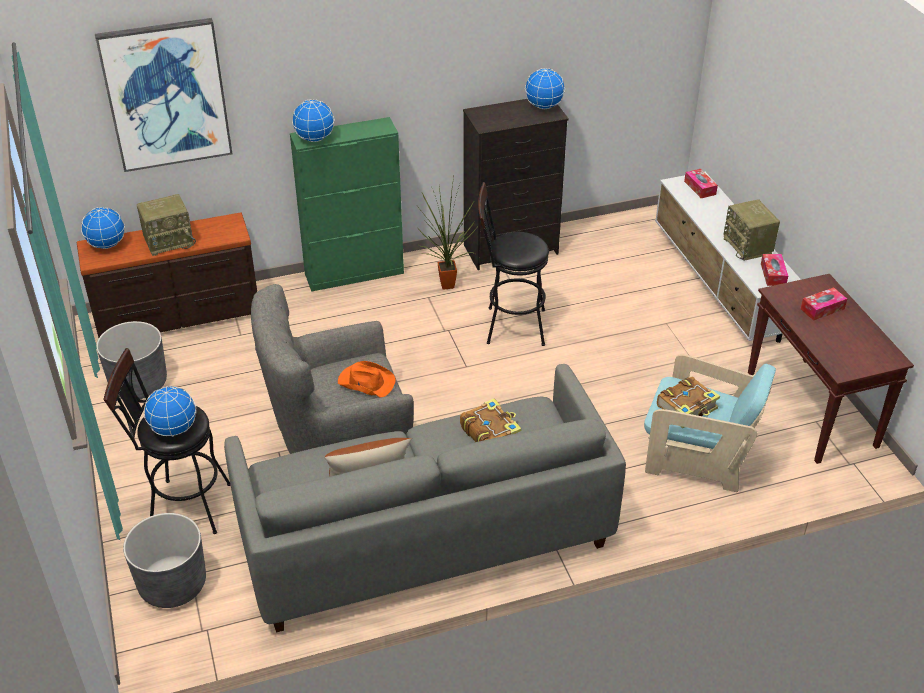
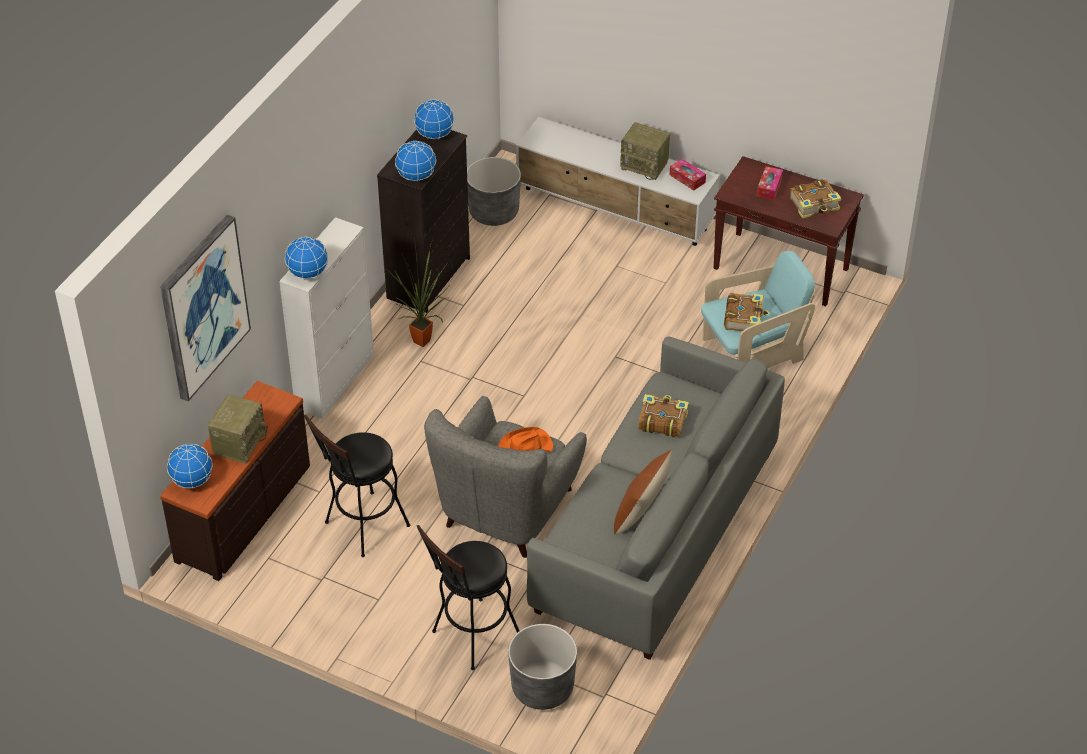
camera: 45 degrees left, 5 degrees up
(139, 384) = (299, 584): grey planter -> grey planter (493, 212)
(174, 429) = (483, 565): globe -> globe (416, 176)
(355, 273) = (335, 380): green cabinet -> white cabinet
(509, 326) = (512, 343): black stool -> black stool (362, 527)
(700, 188) = (553, 134): tissue box -> none
(850, 345) = (815, 204): none -> book

